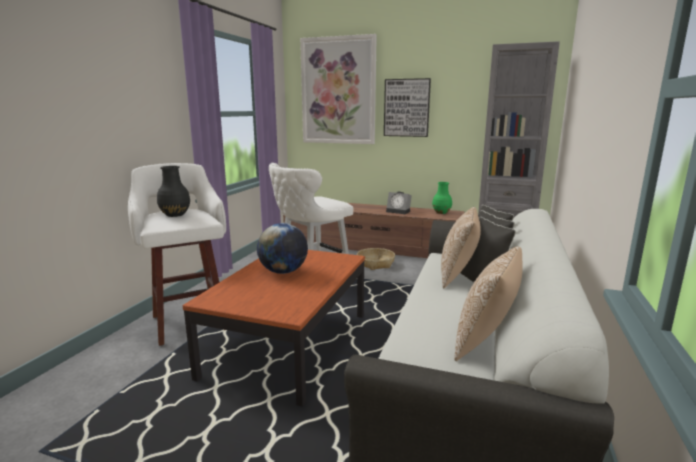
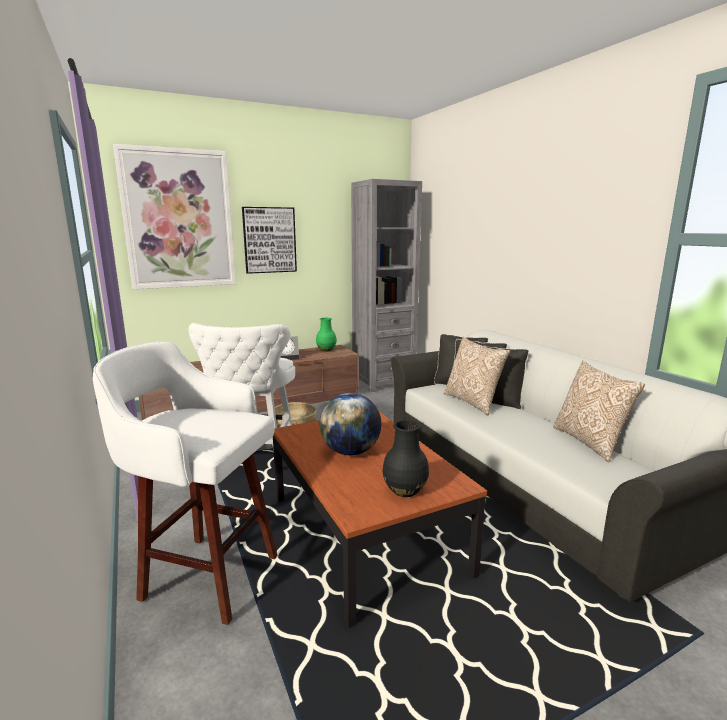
camera: 45 degrees left, 0 degrees up
(175, 215) = (194, 423): black vase -> black vase (405, 490)

